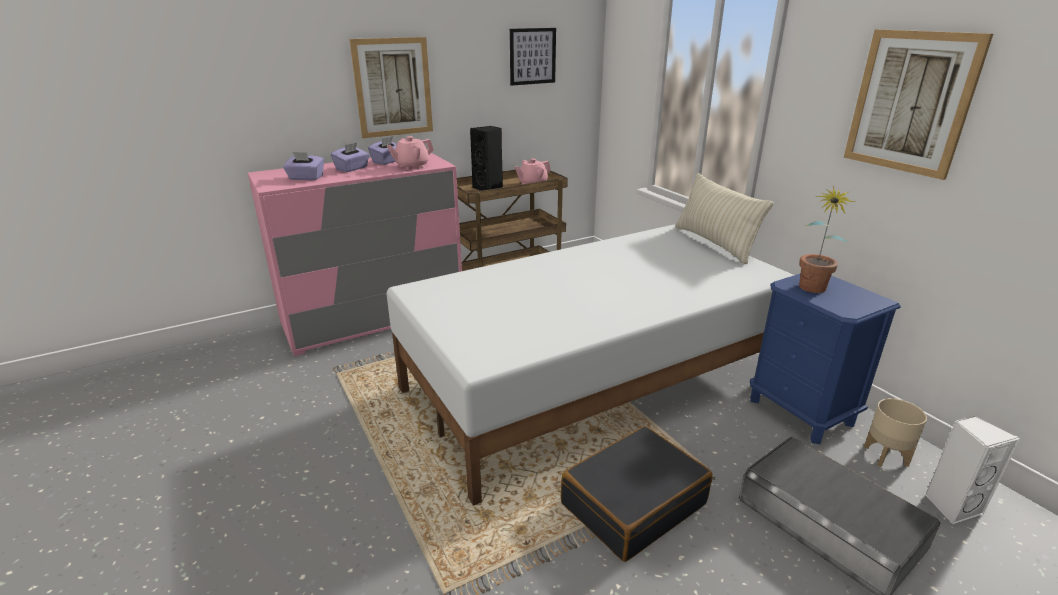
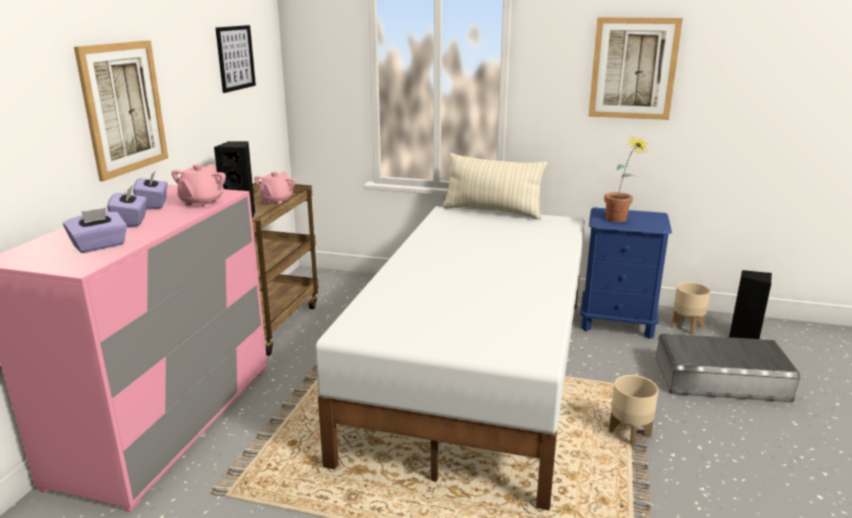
camera: 45 degrees left, 5 degrees down
(633, 503) = (630, 434): black suitcase -> beige planter
(951, 506) = (744, 337): white speaker -> black speaker

